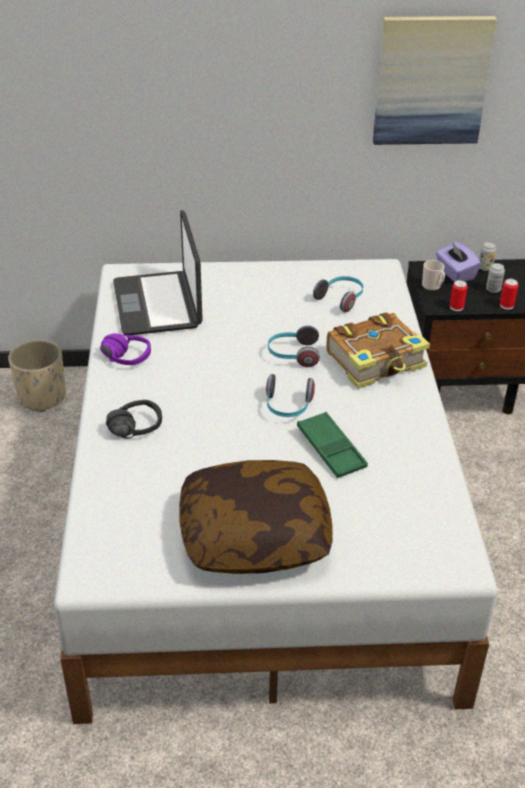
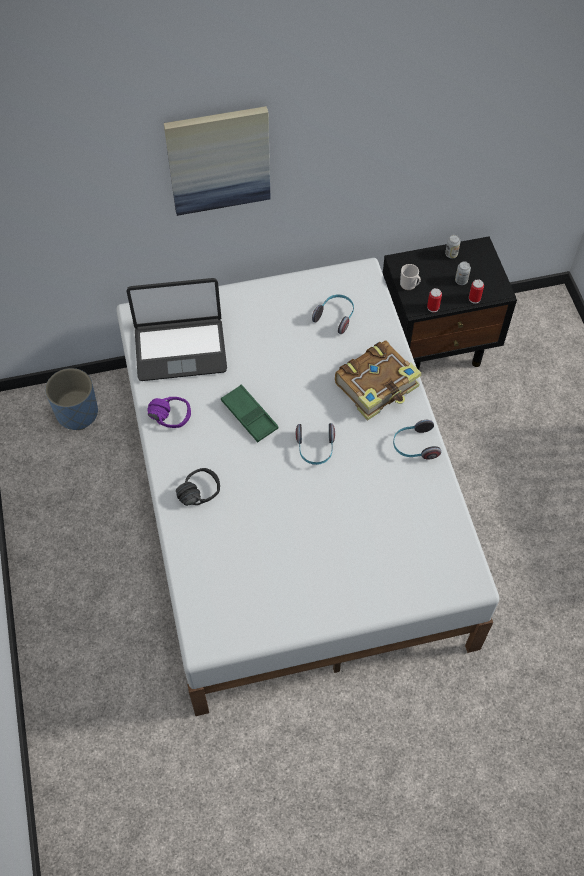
camera: 10 degrees left, 20 degrees up
(42, 397) = (77, 413): beige planter -> blue planter
(158, 304) = (180, 349): laptop -> laptop turned 75 degrees counterclockwise
(255, 535) = (317, 582): pillow -> none
(293, 355) = (308, 390): headphones -> headphones (414, 446)
(331, 449) = (358, 488): green tray -> green tray (249, 416)
(431, 80) = (399, 126): picture -> picture (219, 160)
(455, 274) = (426, 266): purple tissue box -> none

